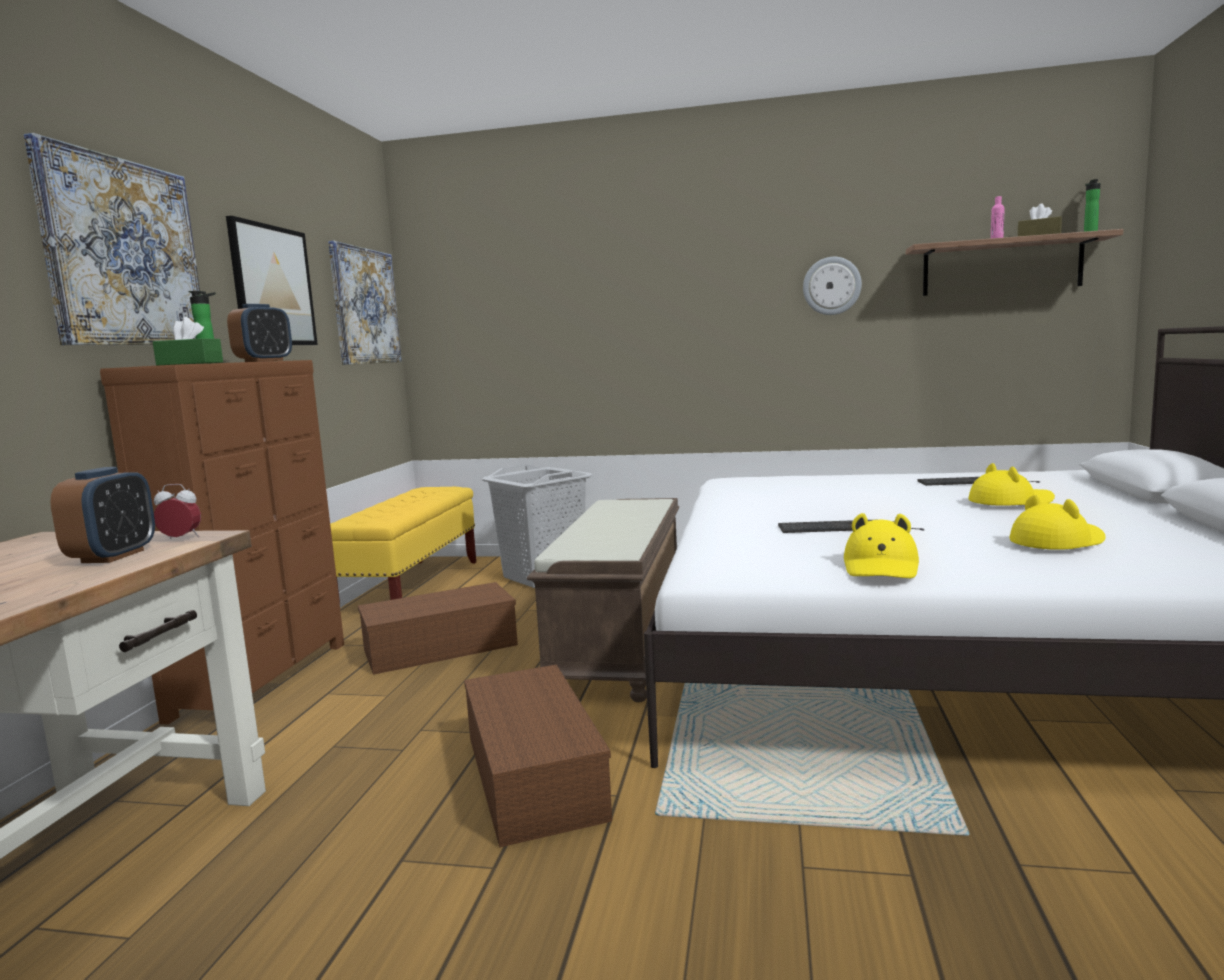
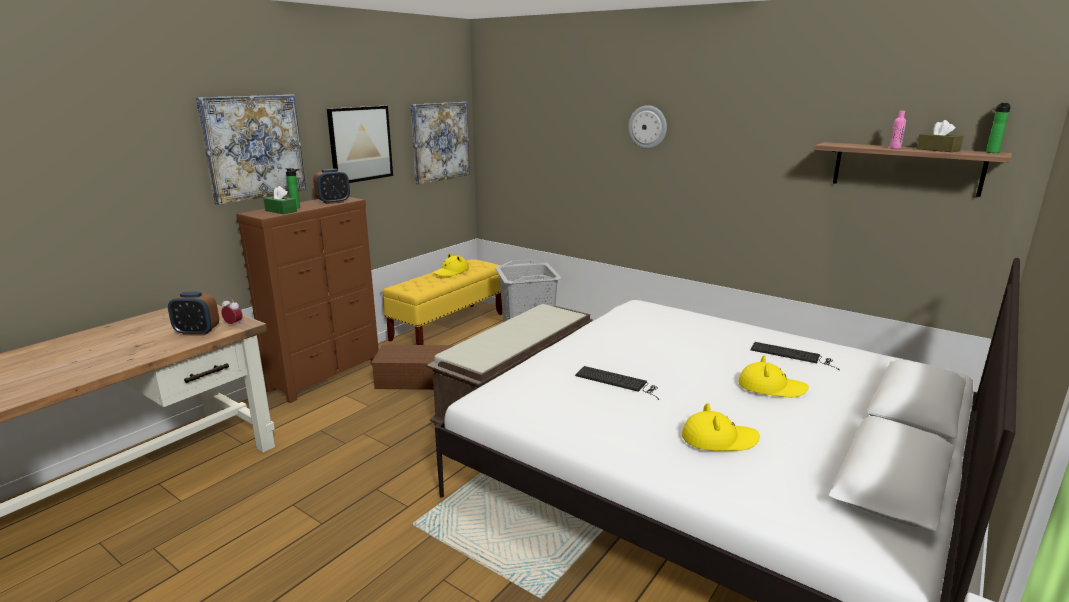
camera: 25 degrees right, 10 degrees up
(113, 556) = (197, 332): alarm clock -> alarm clock turned 60 degrees clockwise
(530, 774) = (383, 479): brown storage box -> none
(831, 286) = (759, 164): wall clock -> wall clock (648, 127)
(881, 567) = (574, 426): yellow hat -> yellow hat (451, 272)

